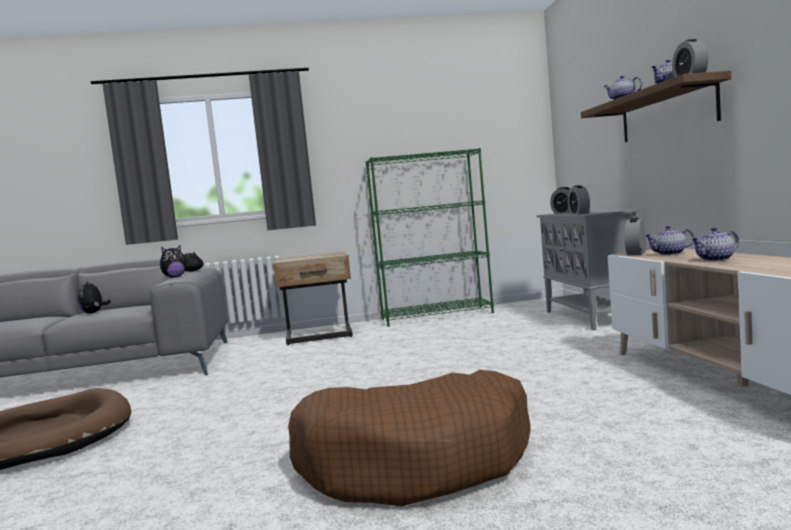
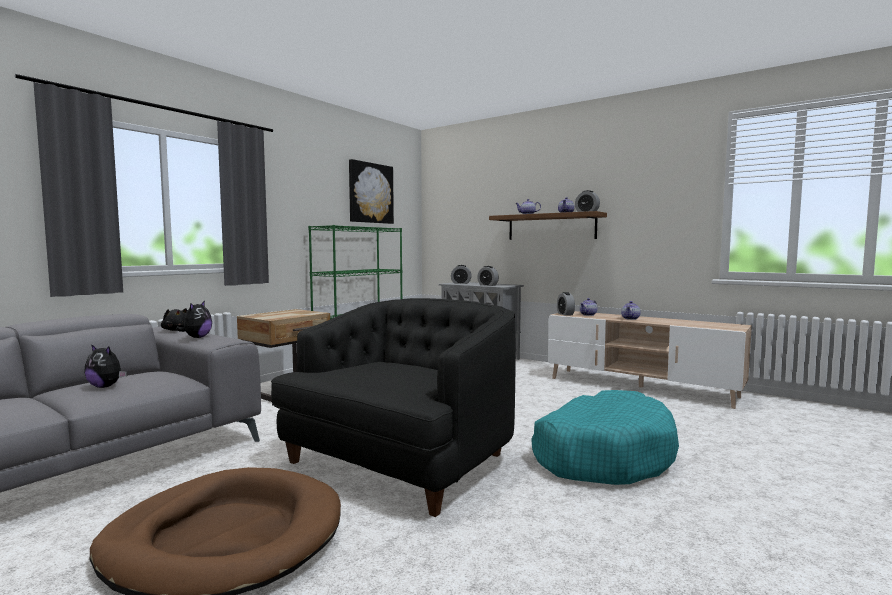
camera: 45 degrees left, 0 degrees up
(241, 413) = (401, 460): none -> black armchair
(415, 461) = (602, 455): brown dog bed -> turquoise dog bed
(457, 110) = (370, 193): none -> picture

